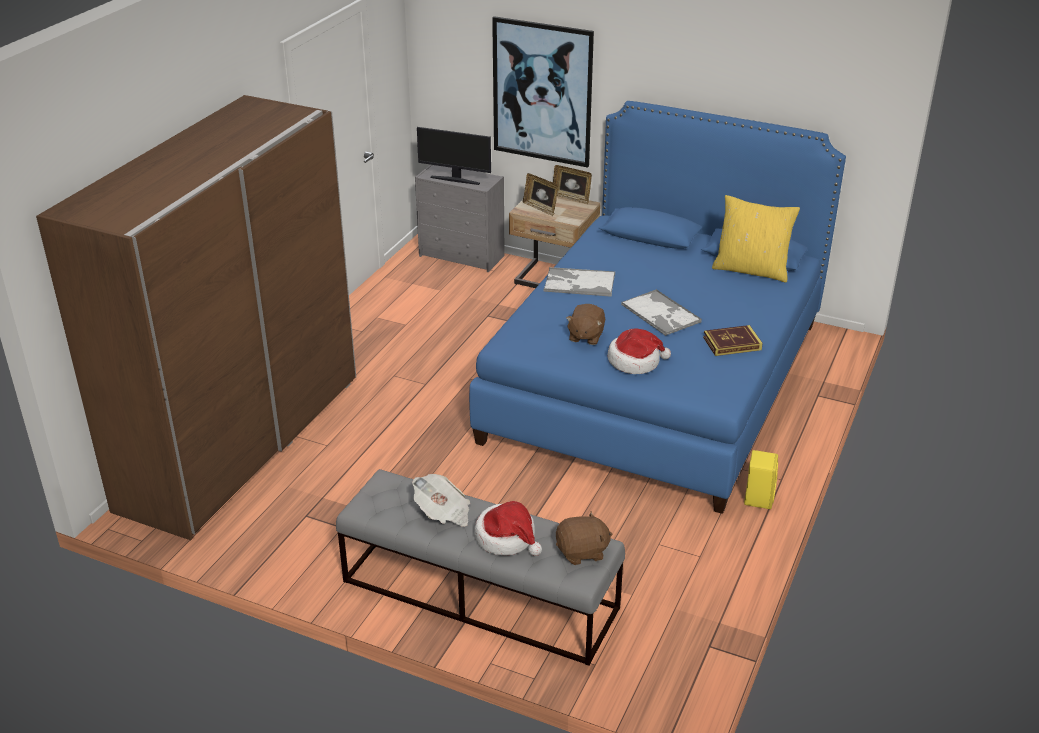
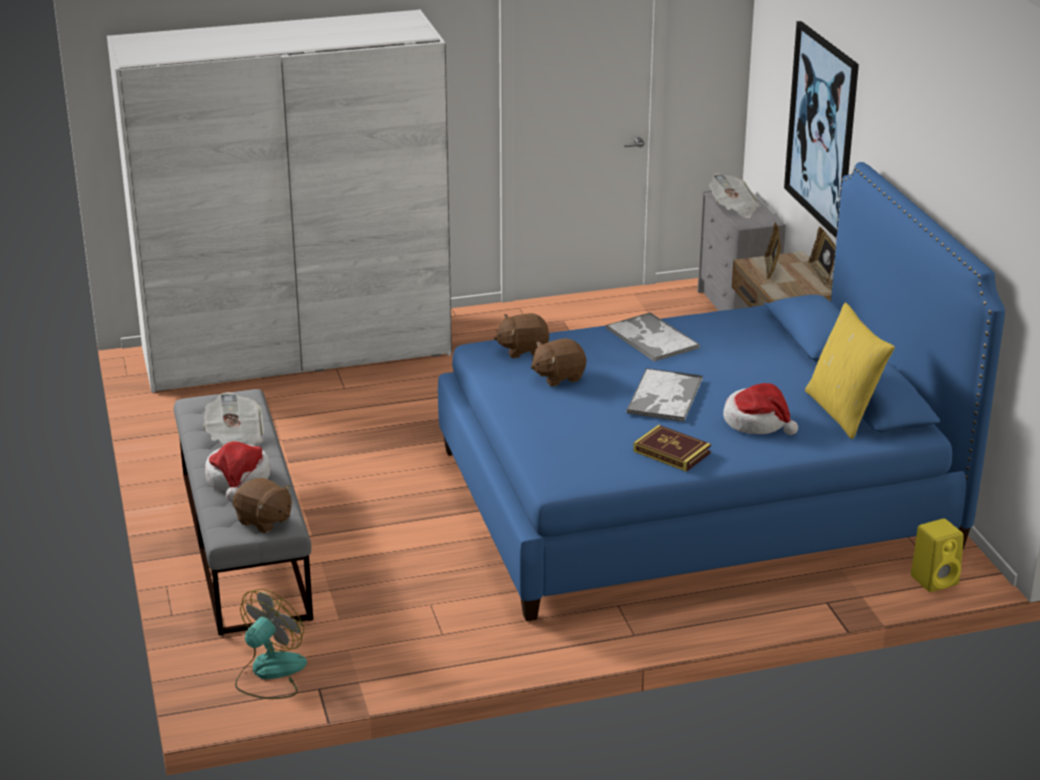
camera: 50 degrees right, 5 degrees down
(241, 441) = (297, 351): brown wardrobe -> white wardrobe
(455, 180) = (733, 208): monitor -> newspaper
(529, 332) = (522, 350): none -> brown plush toy
(635, 361) = (555, 416): hat -> hat (757, 422)
(666, 662) = (269, 673): none -> fan
(758, 497) = (583, 632): yellow speaker -> yellow speaker (935, 579)

